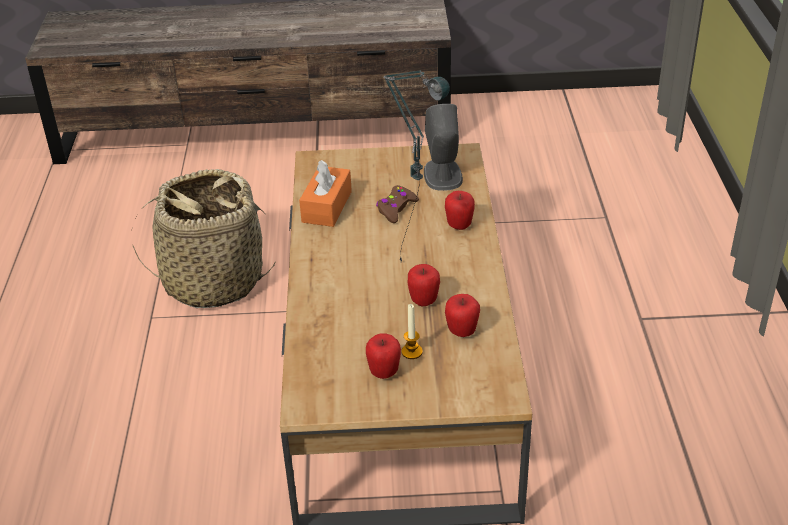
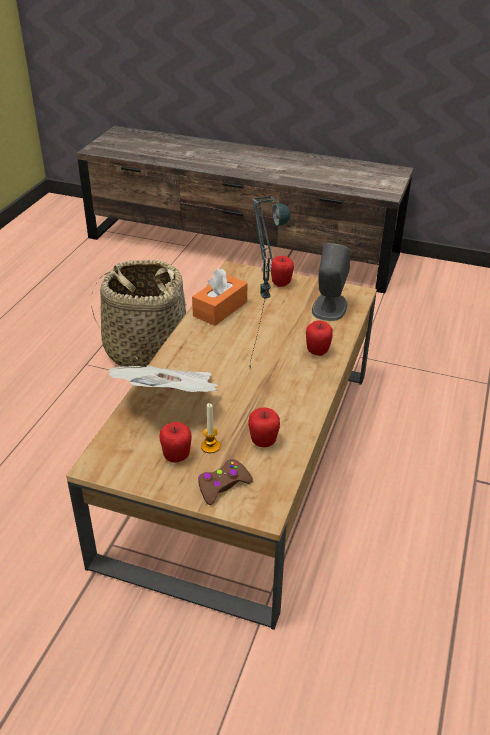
camera: 20 degrees right, 0 degrees up
(339, 318) = (170, 400): none -> newspaper
(396, 209) = (274, 325): brown game controller -> brown game controller (223, 486)
(424, 301) = (248, 406): apple -> apple (281, 284)

